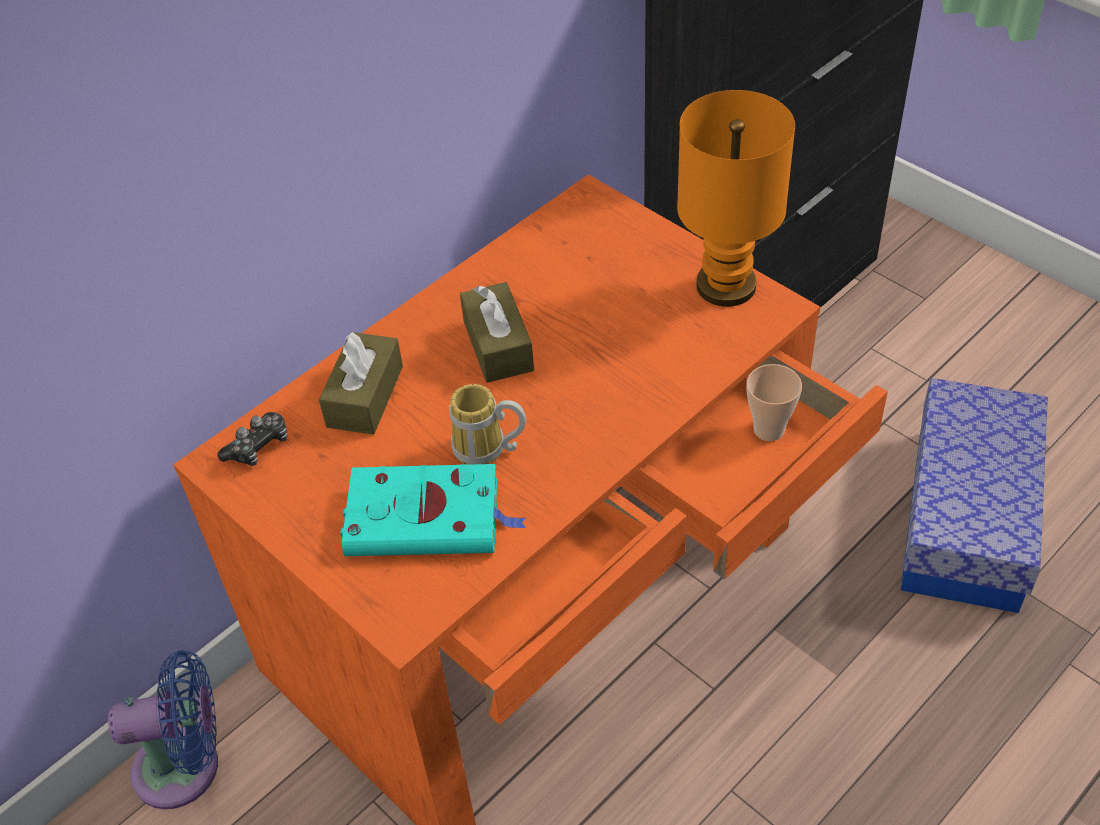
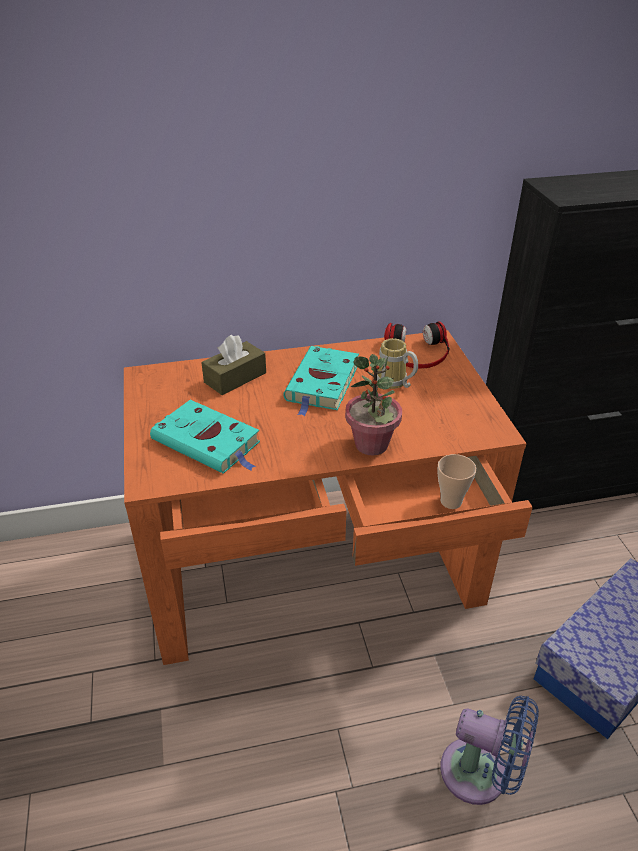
camera: 30 degrees right, 10 degrees down
(186, 767) = (88, 549): blue fan -> blue fan (481, 774)
(258, 446) = (166, 376): game controller -> none
(486, 451) = (267, 427): mug -> mug (393, 383)
(498, 345) = (322, 384): brown tissue box -> turquoise book
(579, 231) = (416, 352): none -> headphones
(644, 406) = (371, 445): none -> potted plant
(724, 286) = (475, 409): orange table lamp -> none

